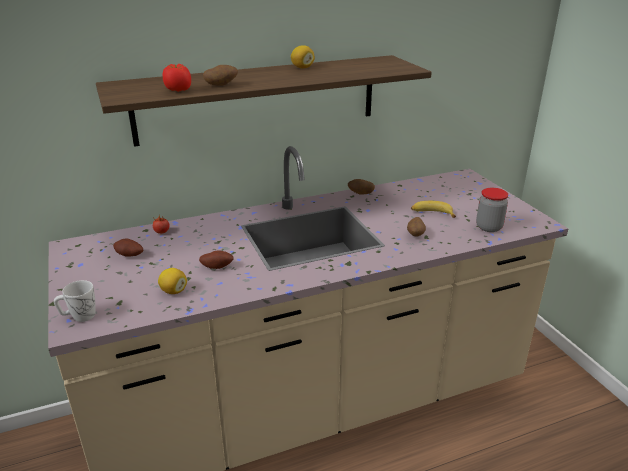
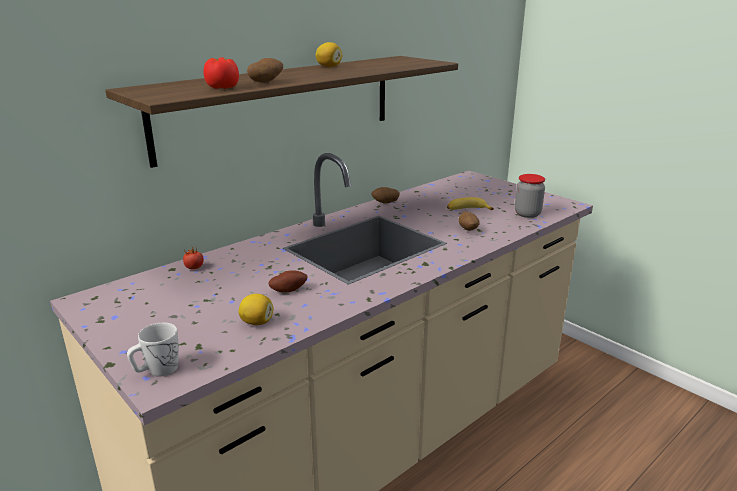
camera: 20 degrees left, 5 degrees down
(129, 256) = (172, 297): potato -> none

